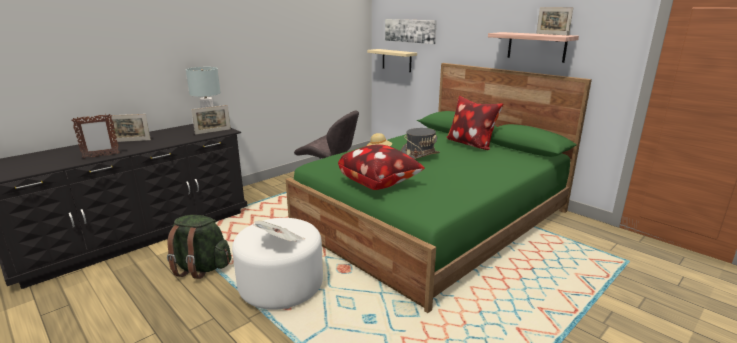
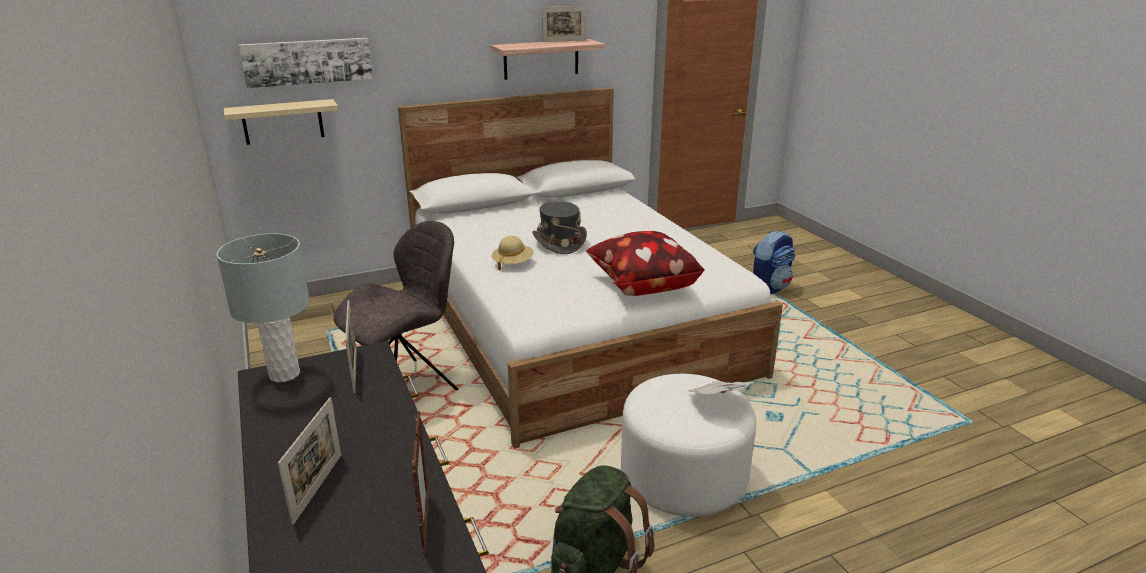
camera: 70 degrees left, 5 degrees up
(434, 219) = (572, 322): green bed -> white bed
(470, 144) = (537, 209): pillow -> none
(599, 299) = (769, 288): none -> backpack

